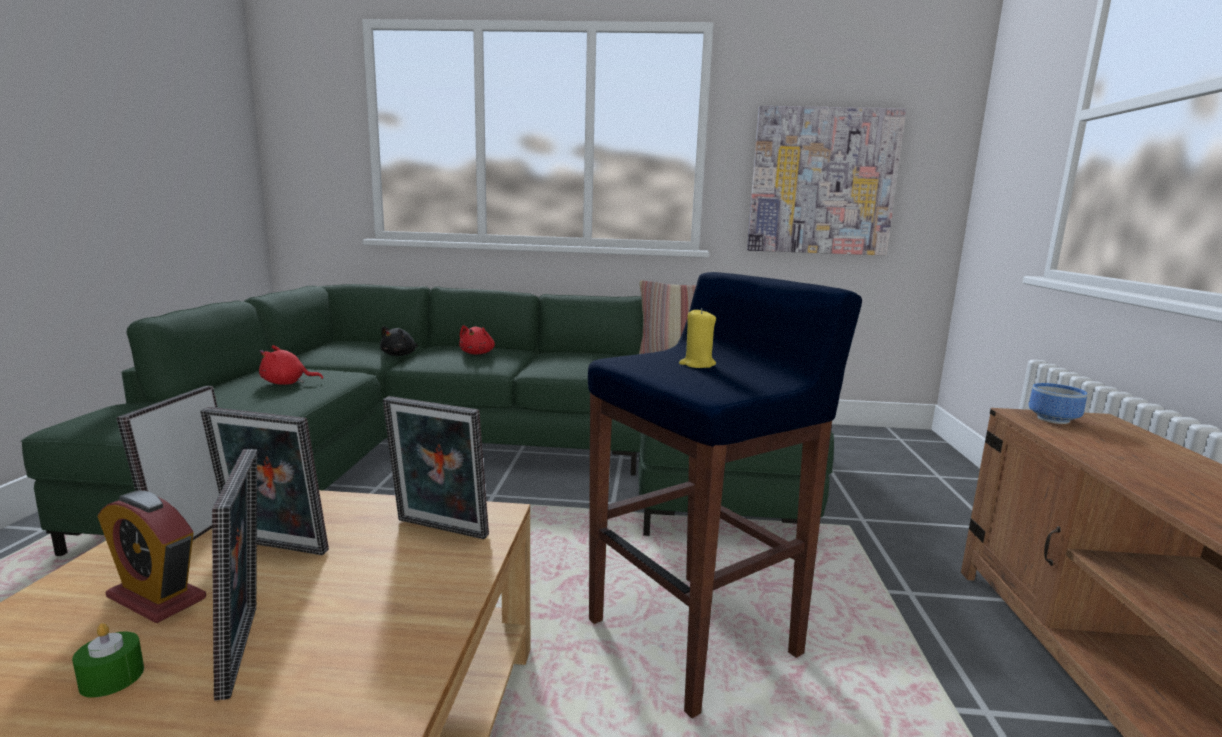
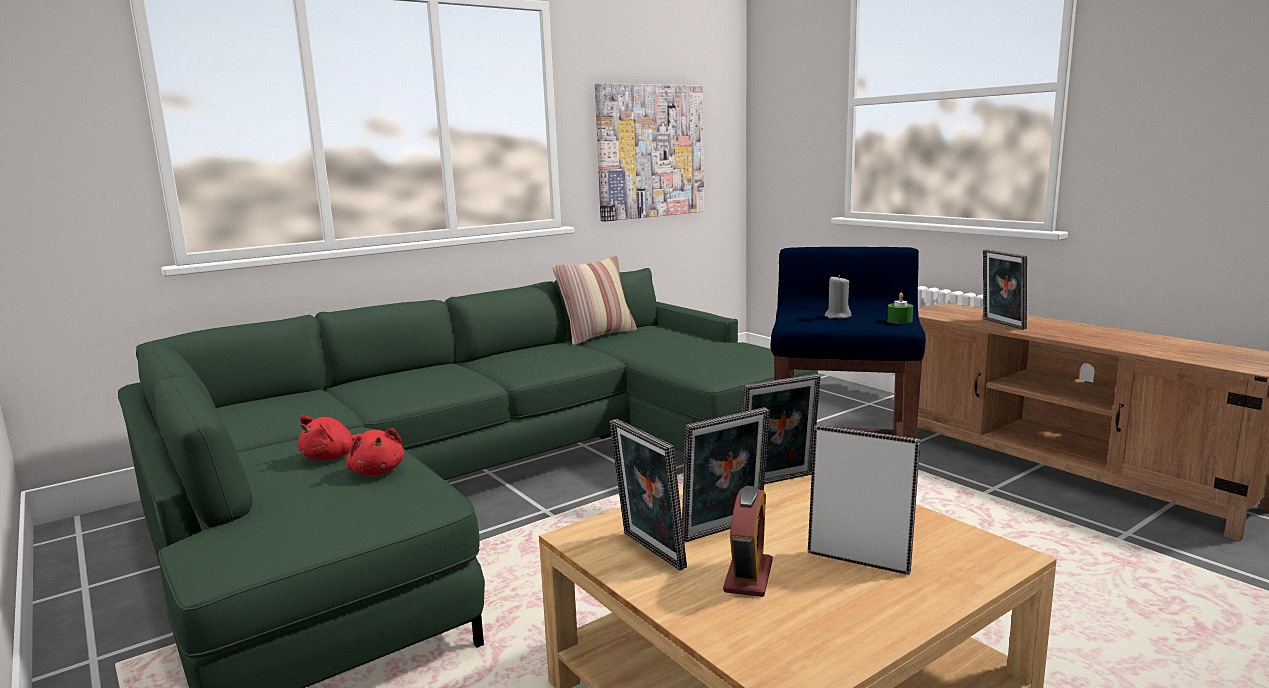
camera: 40 degrees left, 0 degrees up
(112, 678) = (844, 599): green candle -> green candle (899, 320)
(156, 598) = (748, 576): alarm clock -> alarm clock turned 60 degrees counterclockwise
(400, 355) = (340, 401): black plush toy -> none
(477, 353) = (427, 377): red plush toy -> red plush toy (377, 471)
(697, 364) = (837, 316): yellow candle -> grey candle
(1055, 420) = (935, 311): bowl -> none
(1123, 462) = (1001, 324): none -> picture frame

